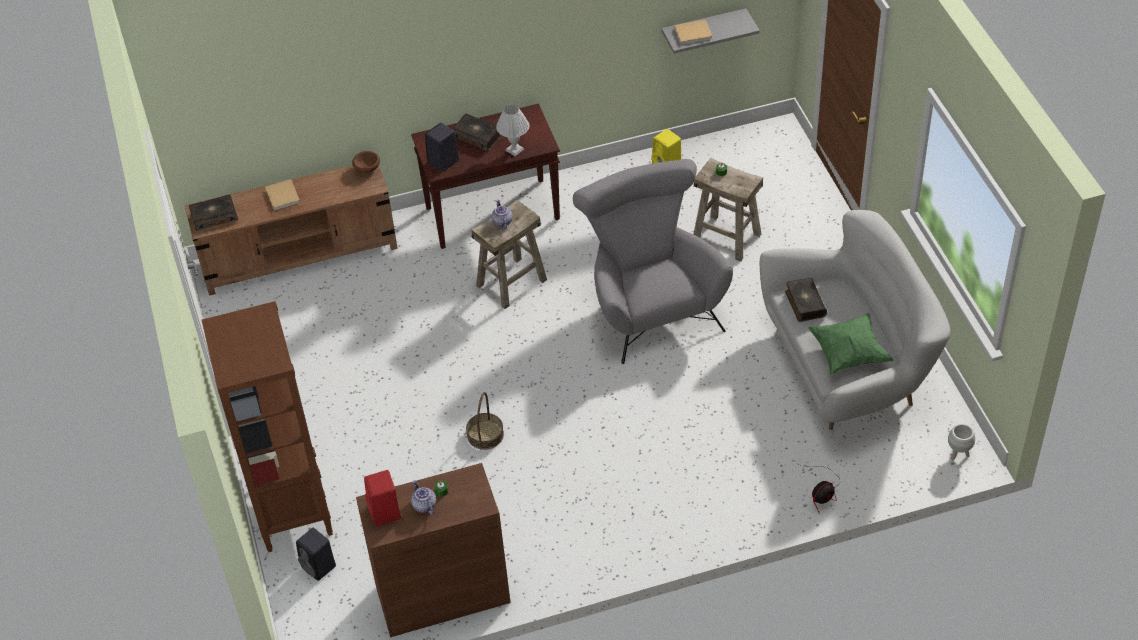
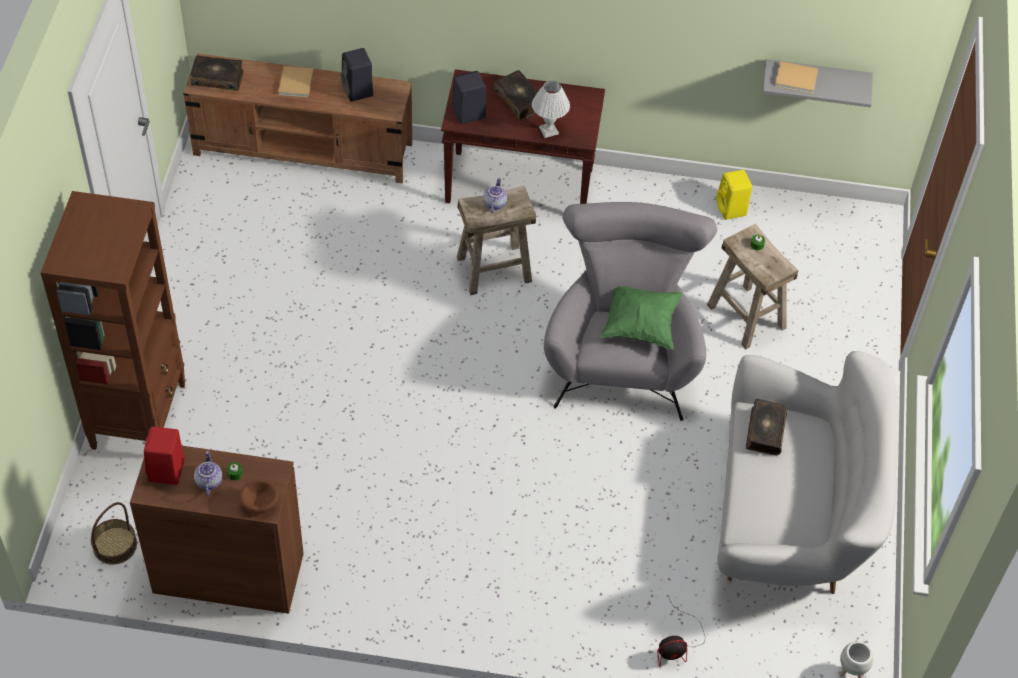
camera: 20 degrees right, 5 degrees up
(319, 567) = (129, 487): black speaker -> black speaker (358, 91)
(366, 169) = (395, 88): brown bowl -> brown bowl (259, 503)
(485, 435) = (370, 422): basket -> basket (115, 545)
(848, 353) = (778, 509): green pillow -> green pillow (640, 325)

